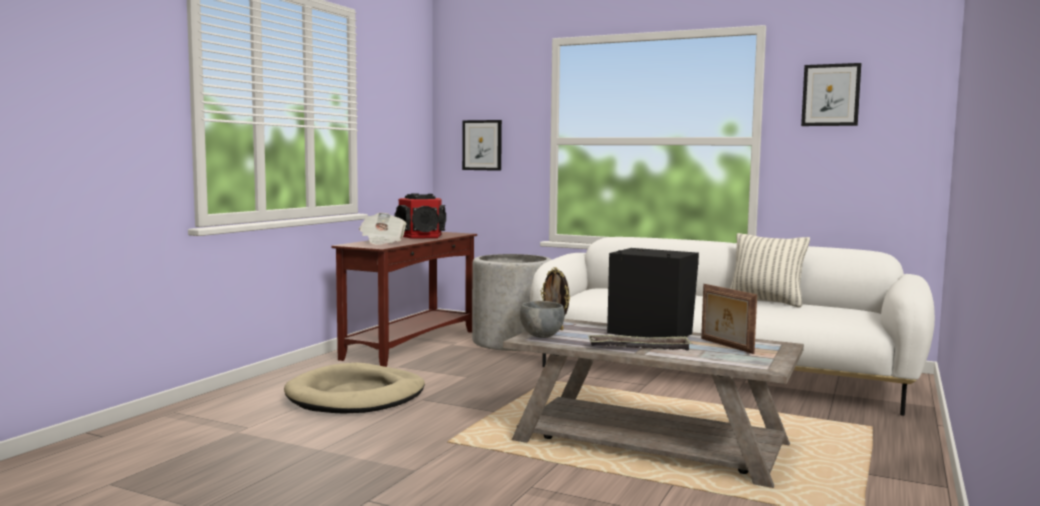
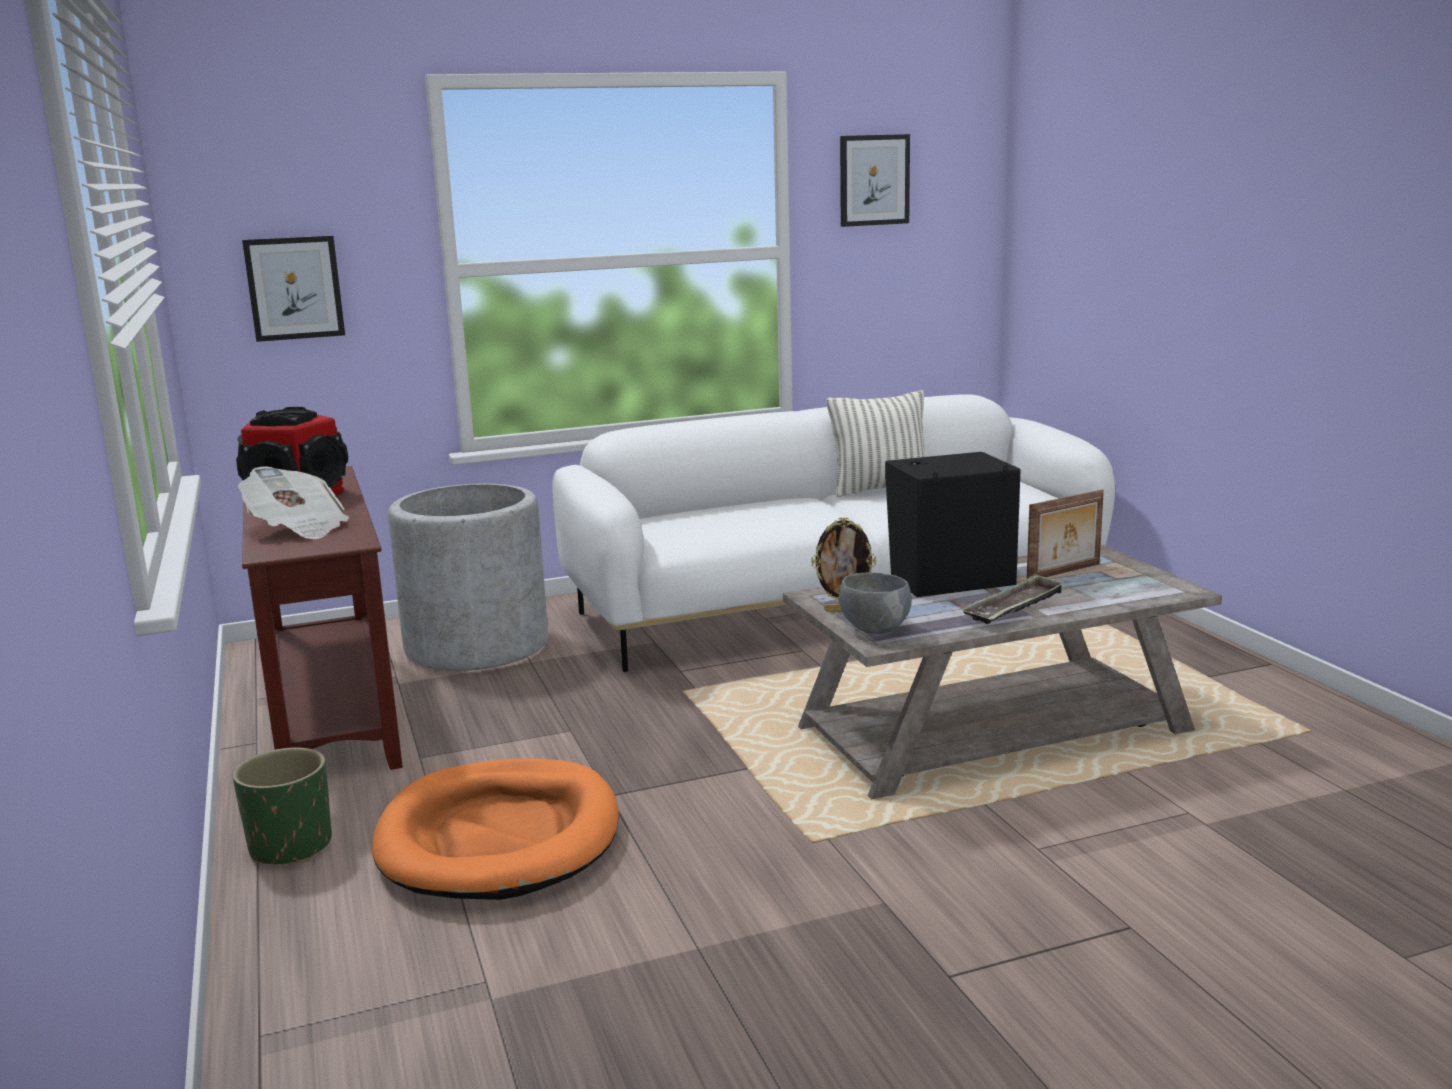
camera: 45 degrees left, 10 degrees up
(299, 374) = (290, 846): none -> green planter
(356, 396) = (500, 837): beige dog bed -> orange dog bed
(725, 346) = (1064, 573): picture frame -> picture frame turned 45 degrees counterclockwise

